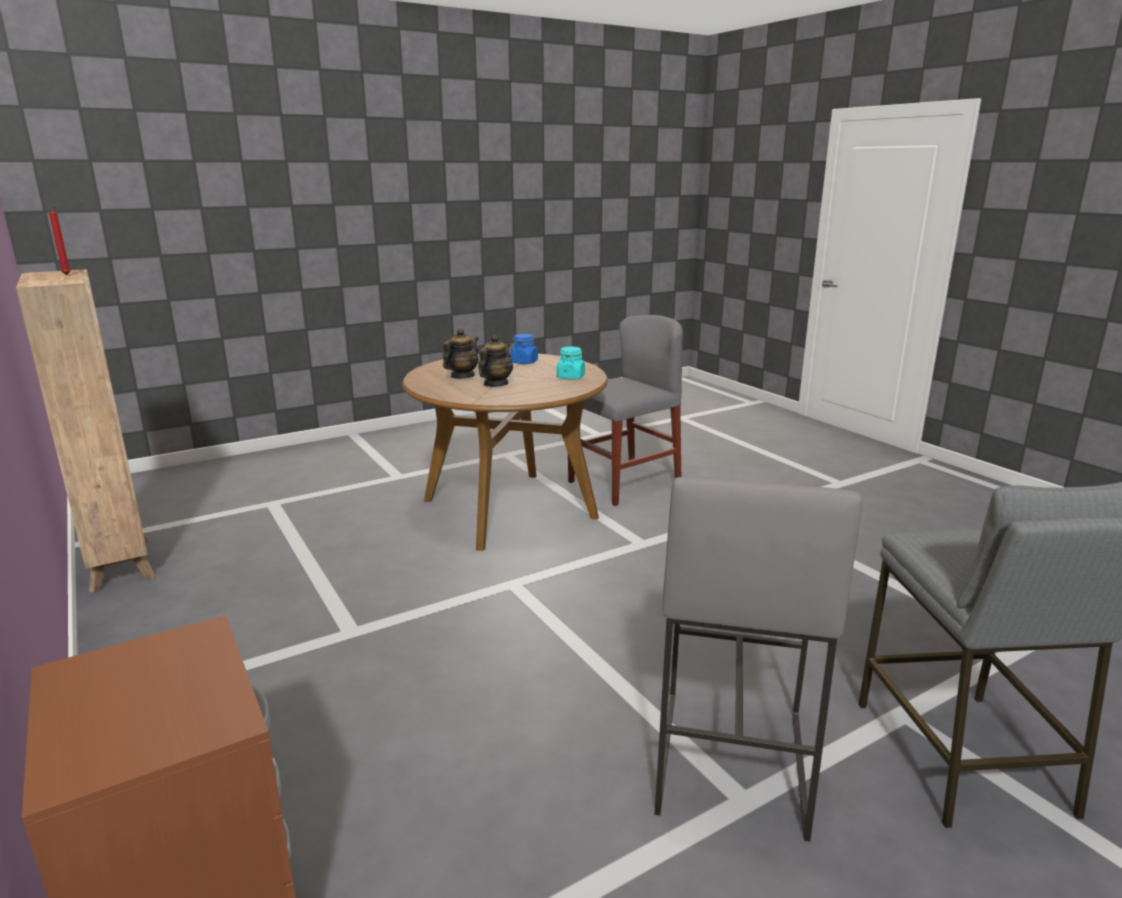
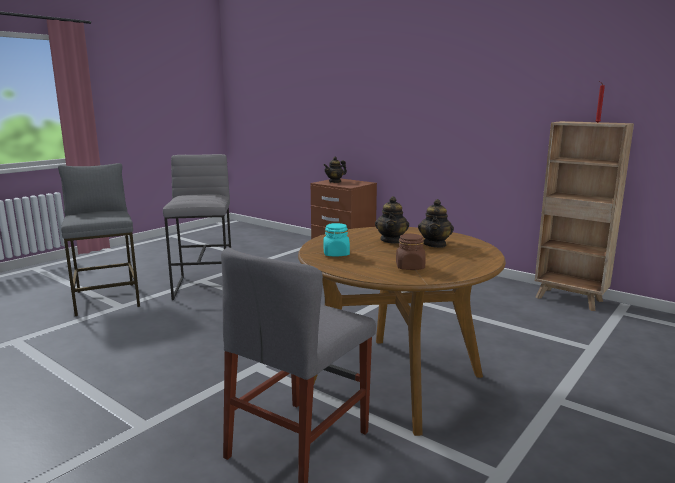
camera: 160 degrees right, 5 degrees down
(152, 721) = (335, 181): none -> teapot
(524, 362) = (410, 267): blue jar -> brown jar

